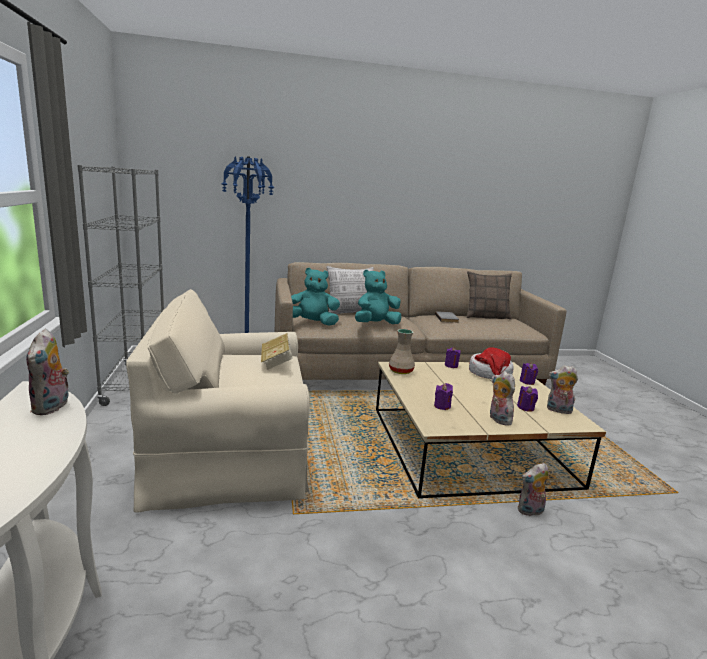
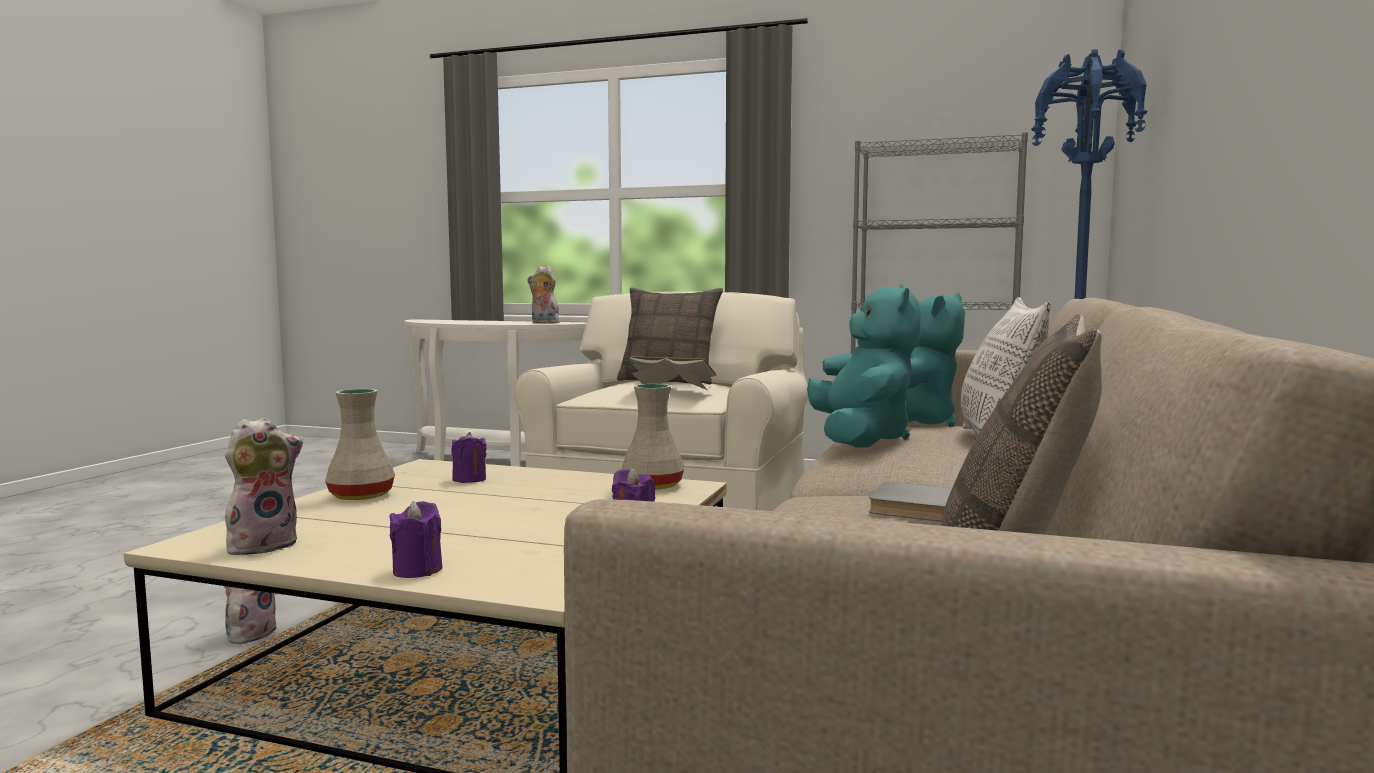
camera: 120 degrees right, 10 degrees down
(225, 369) = (669, 381): none -> pillow
(490, 374) = (526, 547): hat -> none
(498, 419) = (360, 496): plush toy -> beige vase
(525, 408) = (338, 524): purple candle -> none

